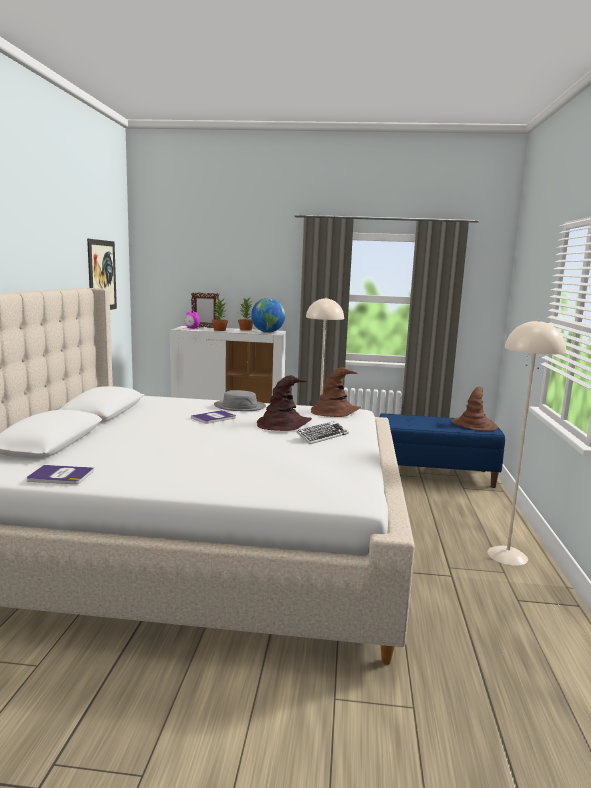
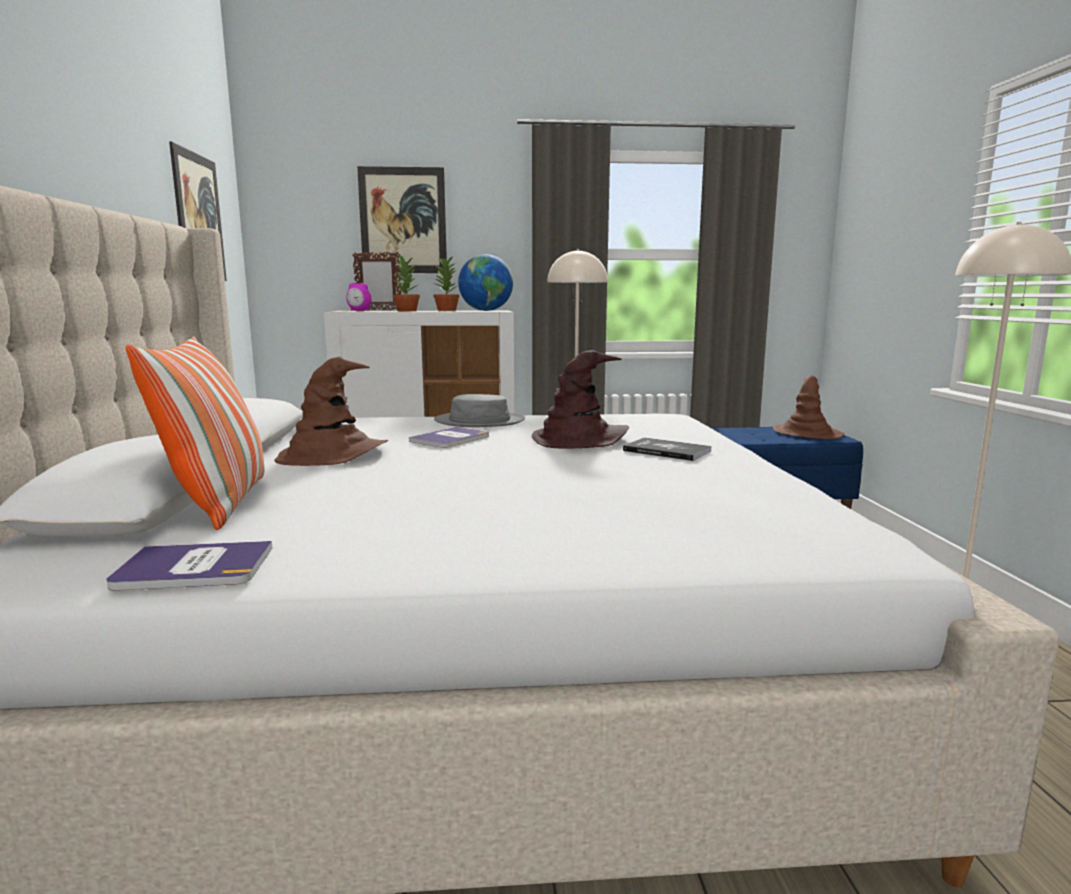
camera: 10 degrees left, 0 degrees up
(81, 446) = (219, 503): none -> pillow
(224, 272) = (403, 221): none -> picture
(322, 436) = (667, 451): keyboard -> book
(335, 411) = (640, 418): brown hat -> brown hat (332, 454)

